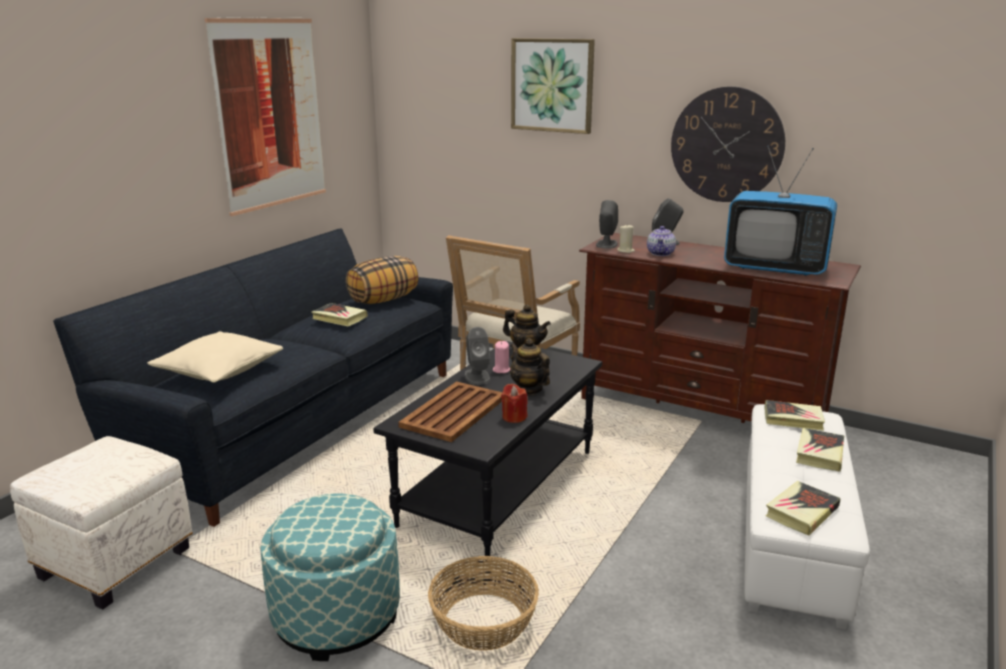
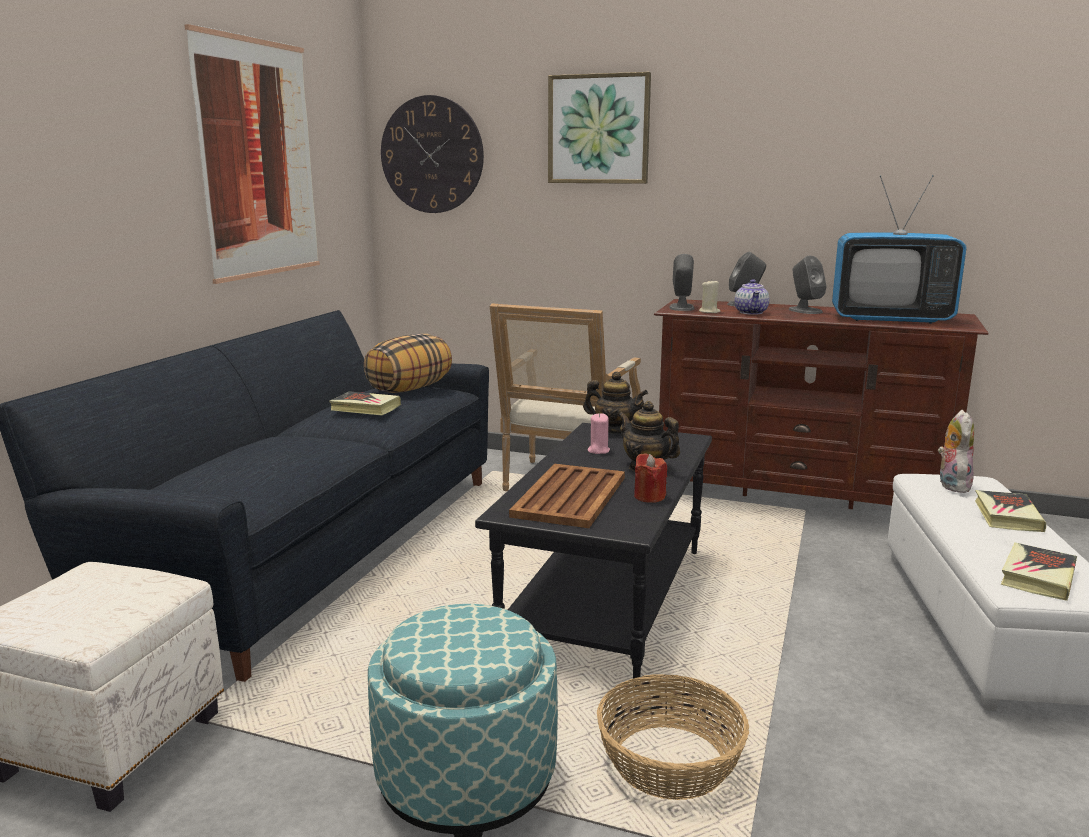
camera: 10 degrees left, 5 degrees down
(219, 371) = (233, 470): beige pillow -> none
(477, 377) = (573, 459): grey speaker -> grey speaker (805, 310)
(726, 145) = (813, 187): wall clock -> wall clock (432, 155)
(793, 419) = (951, 485): book -> plush toy

